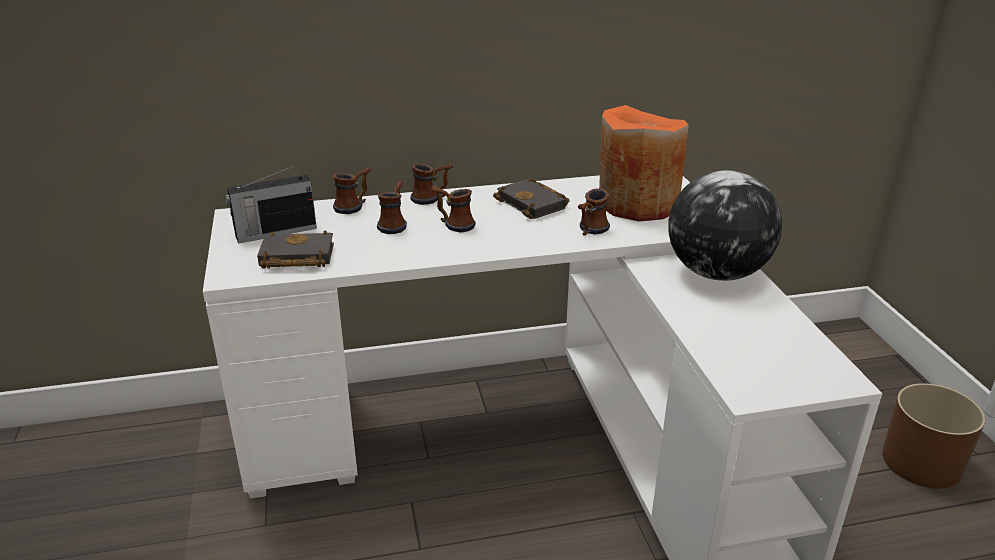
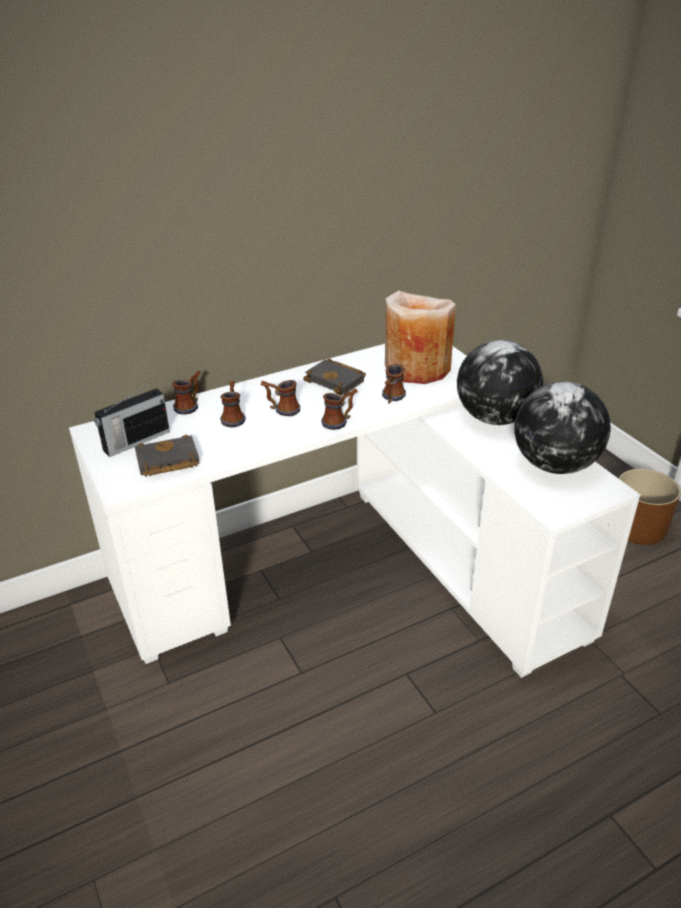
camera: 15 degrees left, 5 degrees up
(432, 198) = (252, 388): mug -> mug (340, 421)
(637, 203) = (416, 368): orange vase -> beige vase
(773, 338) = (554, 465): none -> globe

